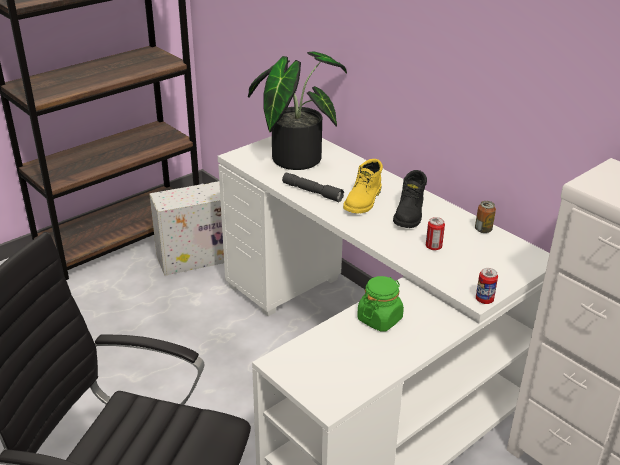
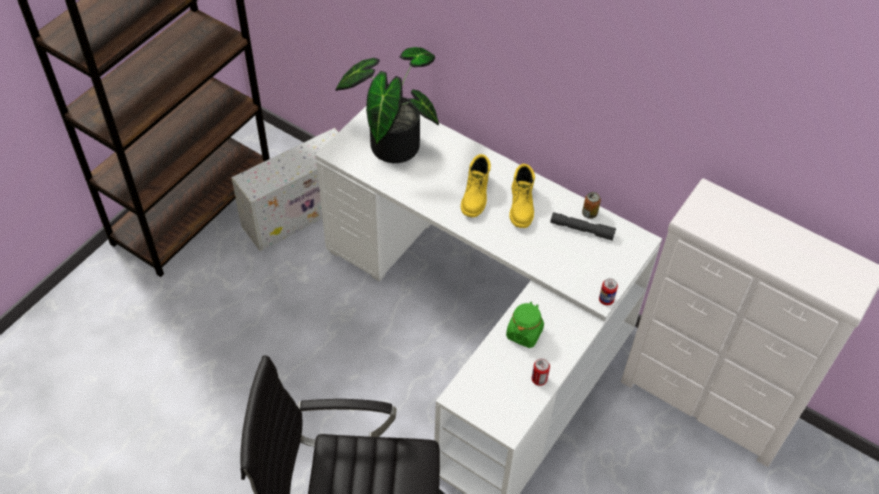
camera: 15 degrees left, 20 degrees up
(312, 192) = (425, 192): grey flashlight -> grey flashlight (582, 229)
(410, 214) = (522, 206): black boot -> yellow boot
(433, 247) = (551, 245): can -> can (539, 379)

